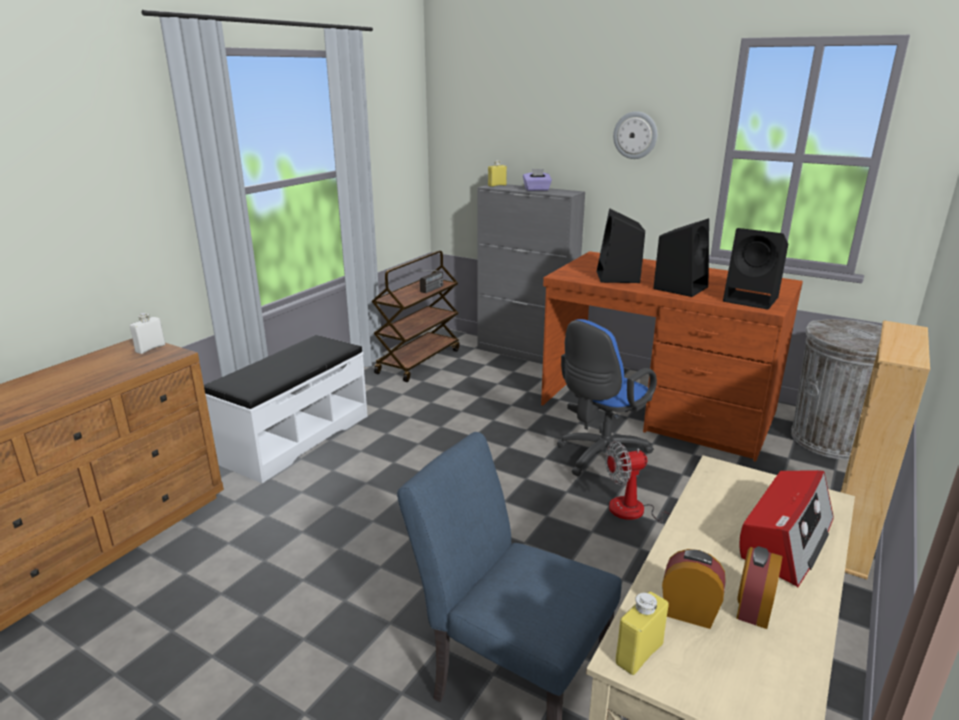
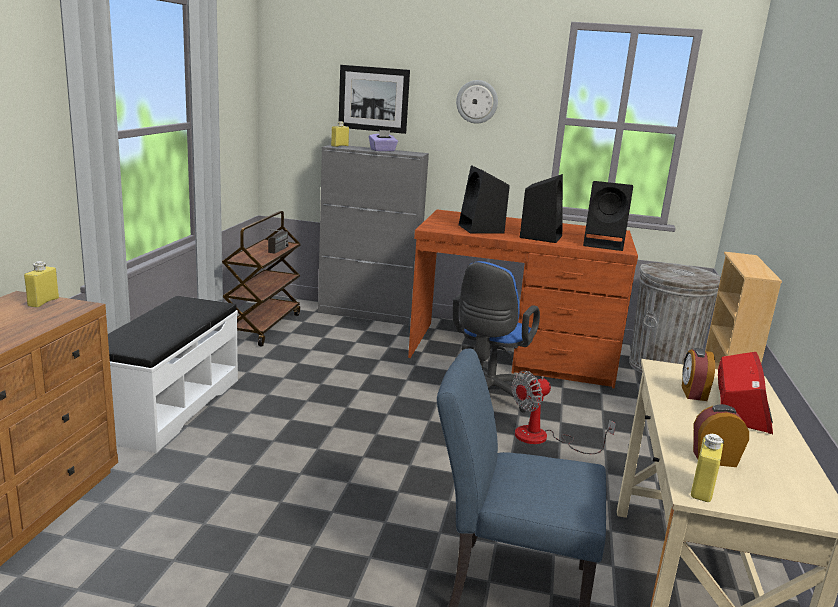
camera: 20 degrees left, 5 degrees down
(150, 348) = (43, 302): white bottle -> yellow bottle
(531, 136) = (373, 99): none -> picture
(753, 608) = (754, 451): alarm clock -> alarm clock (693, 393)

